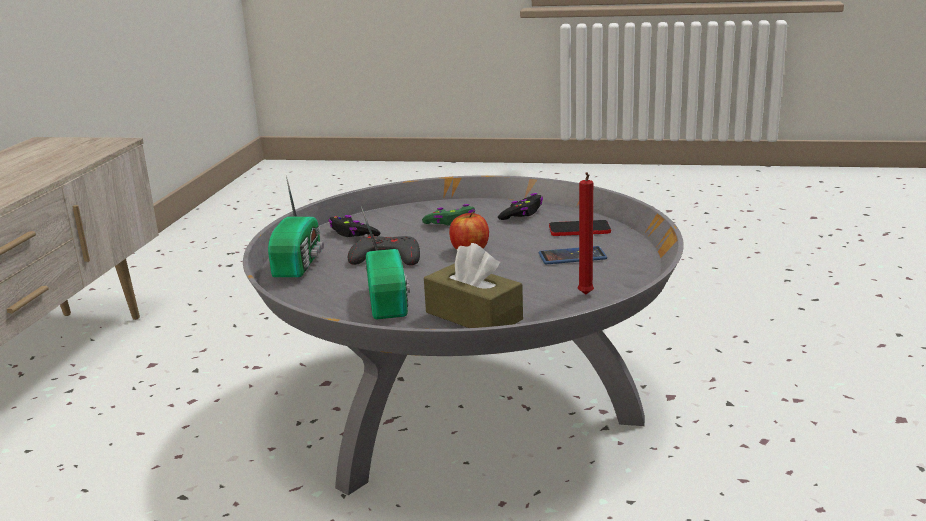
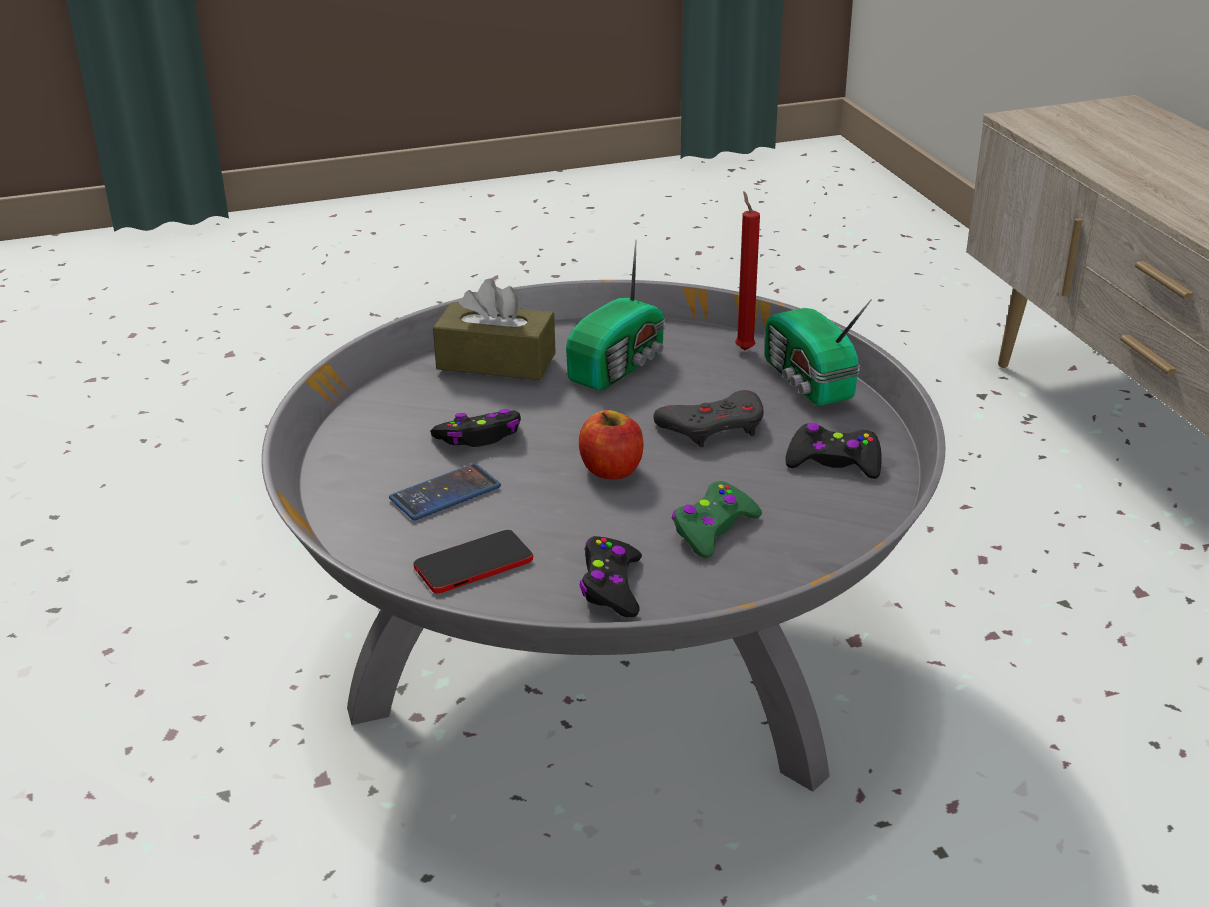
camera: 150 degrees right, 10 degrees up
(389, 300) = (620, 366): radio -> radio turned 105 degrees counterclockwise
(528, 278) = (479, 437): none -> black game controller
(585, 295) = (385, 426): red candle -> red candle (743, 349)

